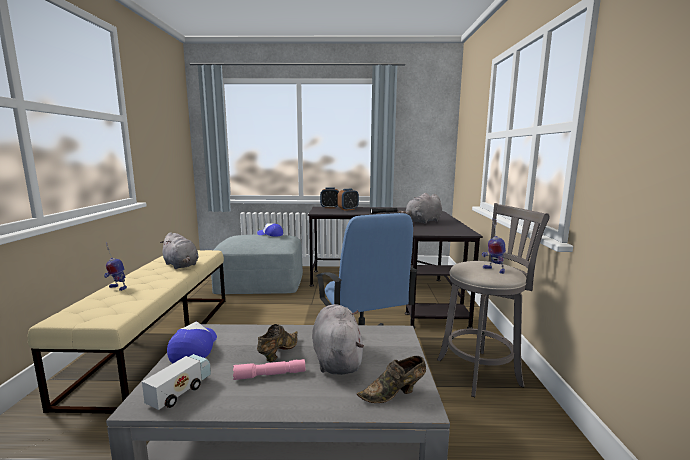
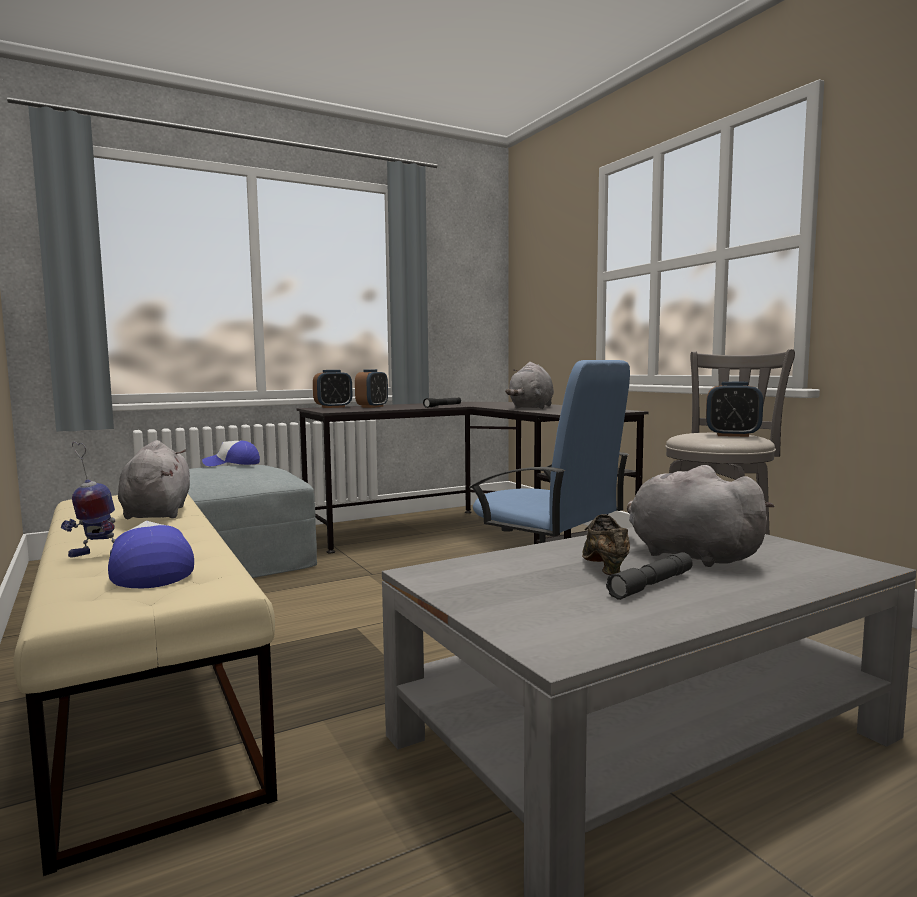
camera: 30 degrees left, 5 degrees down
(180, 391) = (577, 627): toy truck -> none
(181, 265) = (157, 513): grey plush toy -> grey plush toy turned 120 degrees counterclockwise
(194, 348) = (469, 590): cap -> cap (150, 571)
(270, 375) = (651, 585): pink flashlight -> grey flashlight
(394, 394) = (821, 564): brown shoe -> none
(493, 270) = (732, 435): toy robot -> alarm clock

